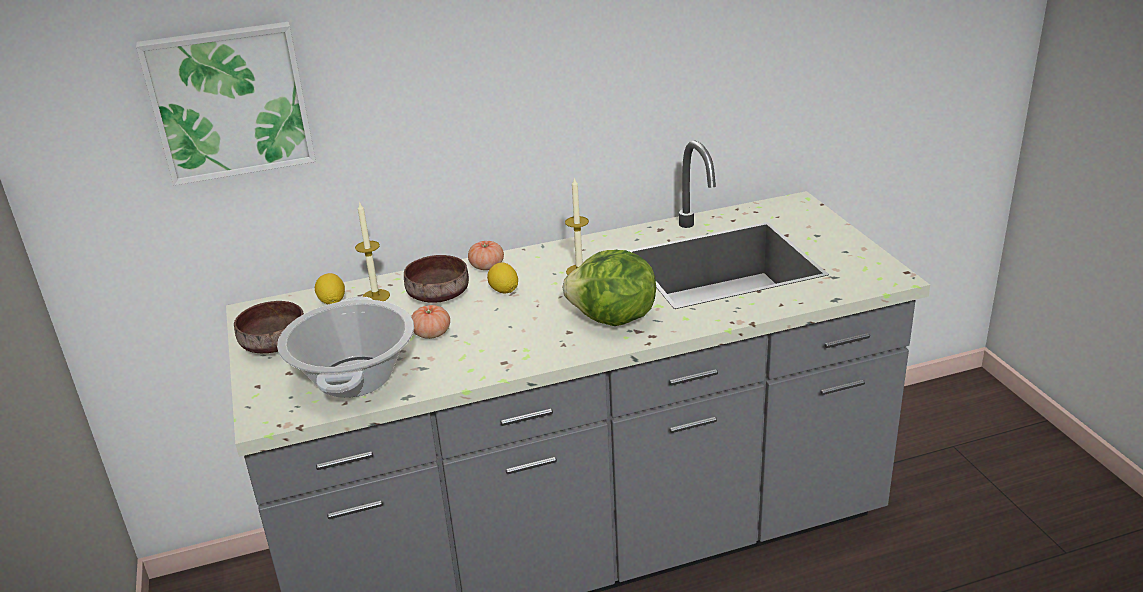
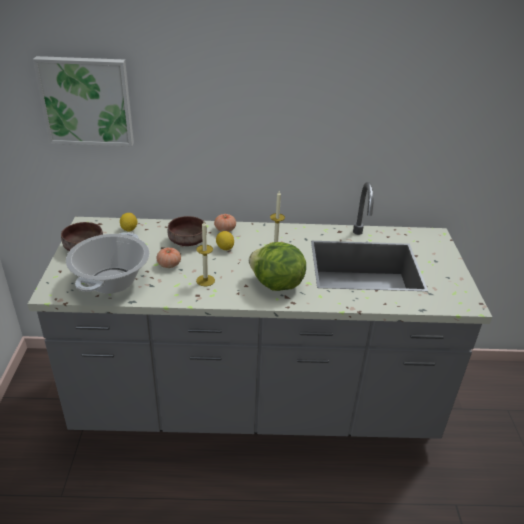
camera: 15 degrees right, 5 degrees up
(376, 296) = (154, 232): candle -> candle (205, 280)

